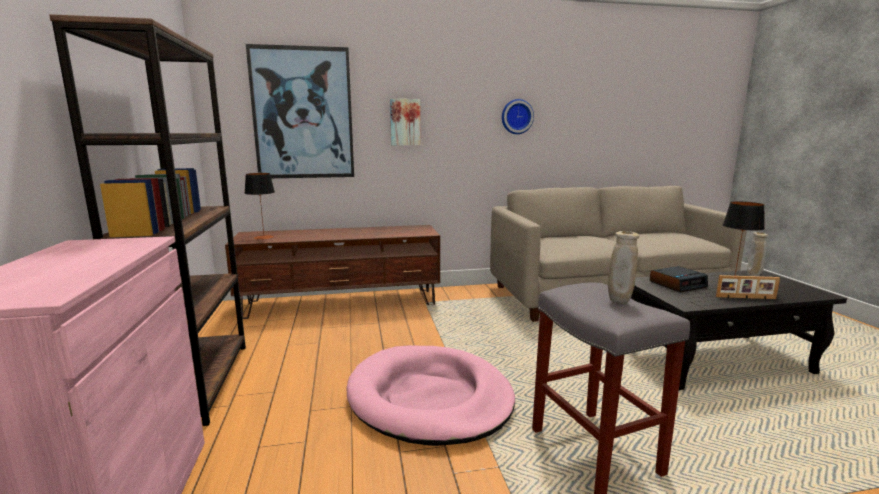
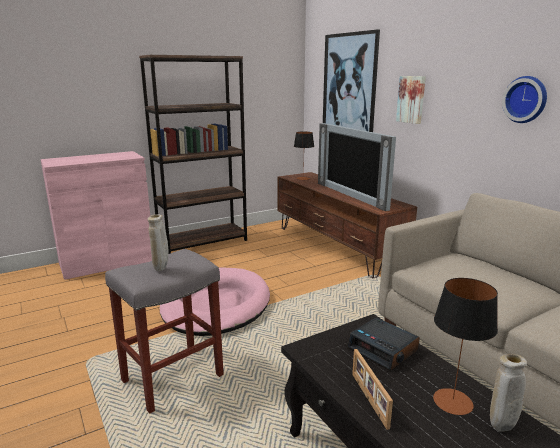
camera: 70 degrees right, 5 degrees up
(367, 232) = (353, 195): none -> television

